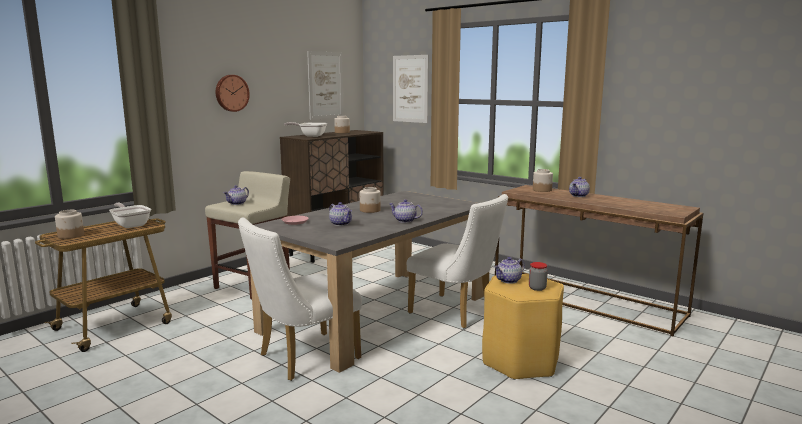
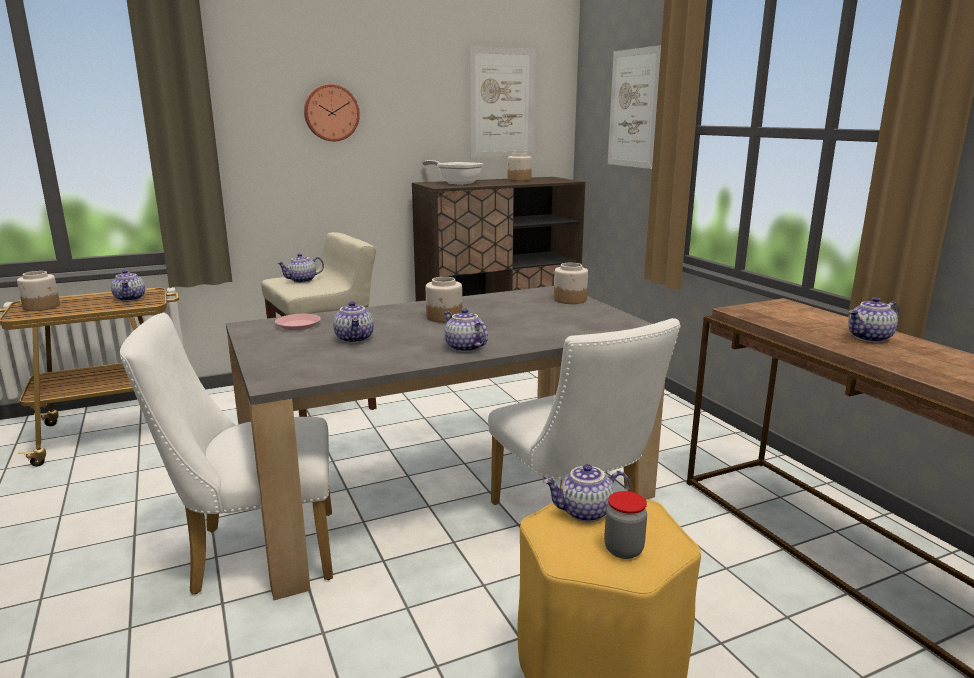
camera: 25 degrees right, 5 degrees up
(131, 225) = (131, 299): frying pan -> teapot
(542, 190) = (802, 314): jar -> jar (570, 300)

